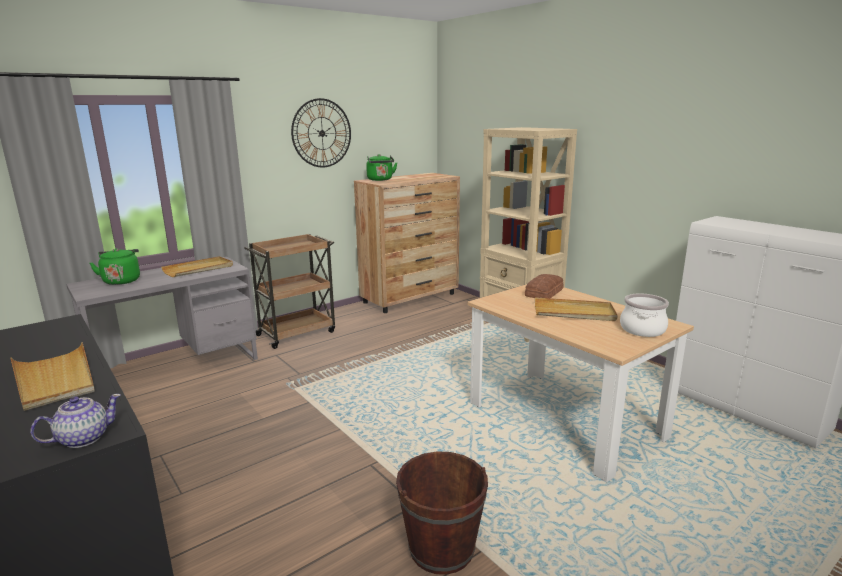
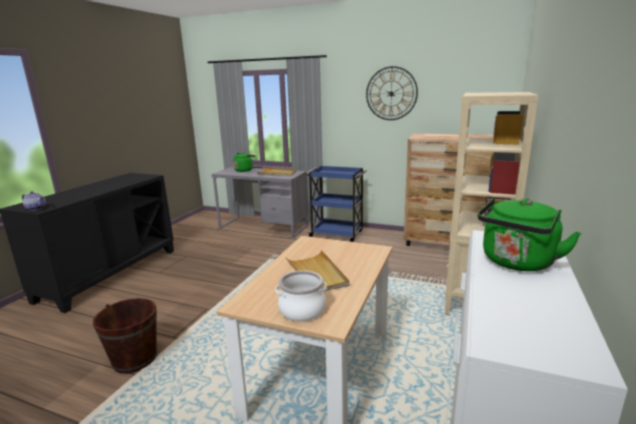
camera: 60 degrees right, 0 degrees up
(54, 379) = (90, 191): beige tray -> none
(297, 333) = (337, 234): brown cart -> blue cart
(380, 180) = (430, 135): green kettle -> green kettle (516, 263)
(545, 293) = (357, 254): bread -> none

